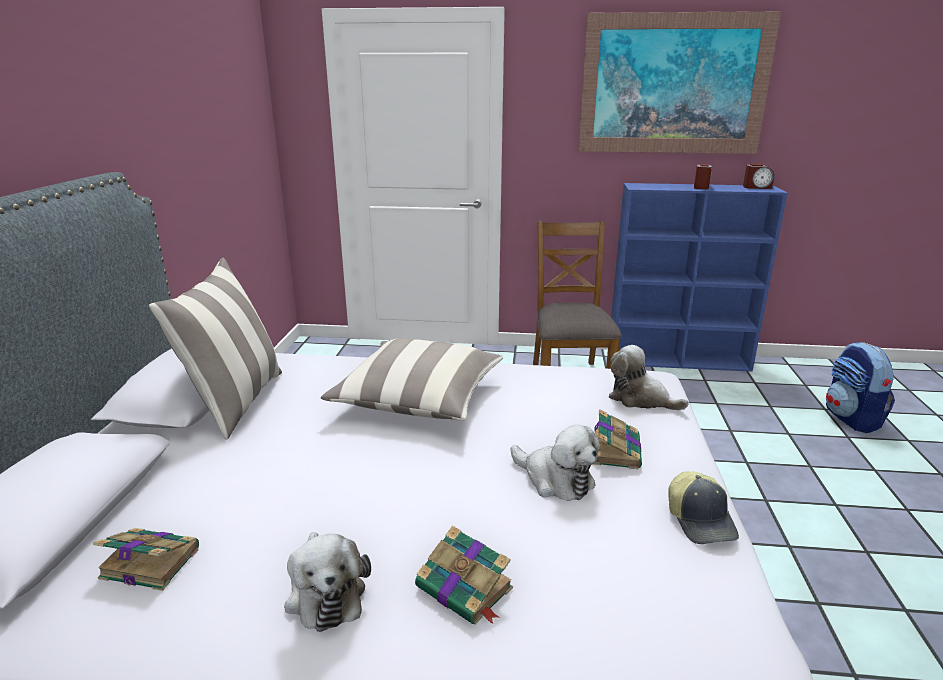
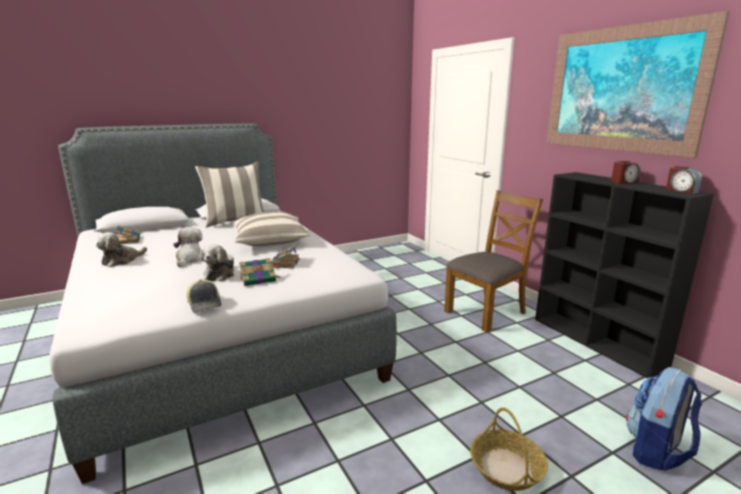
camera: 55 degrees right, 5 degrees down
(466, 589) = (131, 275): book -> book (285, 263)
(640, 399) = (327, 275): plush toy -> plush toy (189, 259)
(679, 360) = (597, 342): blue bookcase -> black bookcase
(701, 520) = (205, 304): cap -> cap turned 75 degrees counterclockwise
(857, 496) = (507, 468): none -> basket

